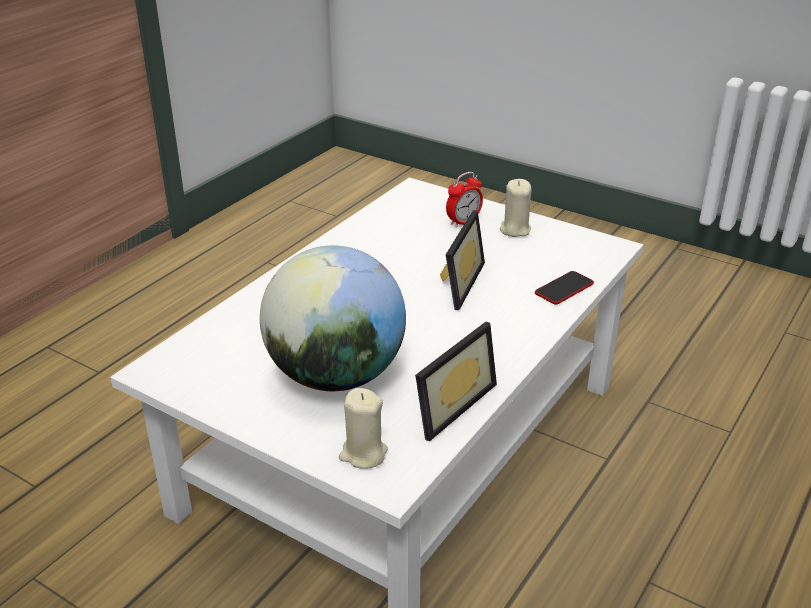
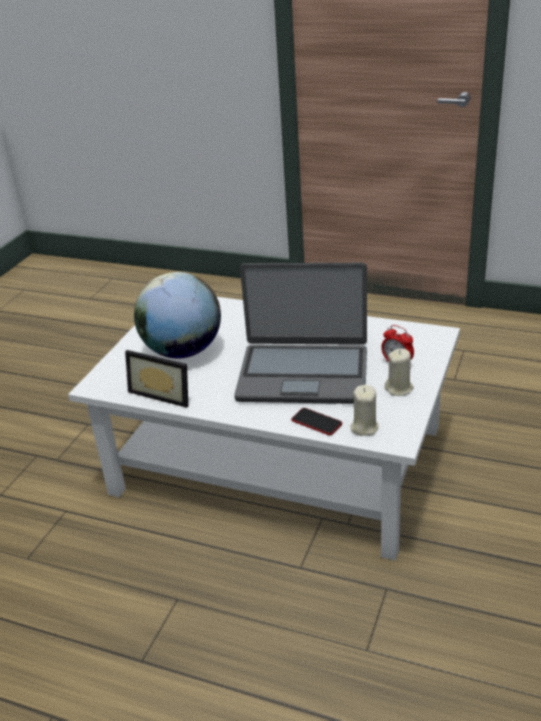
camera: 80 degrees right, 0 degrees up
(363, 454) = (115, 373): beige candle -> beige candle (364, 427)
(455, 283) = (303, 374): picture frame -> laptop

